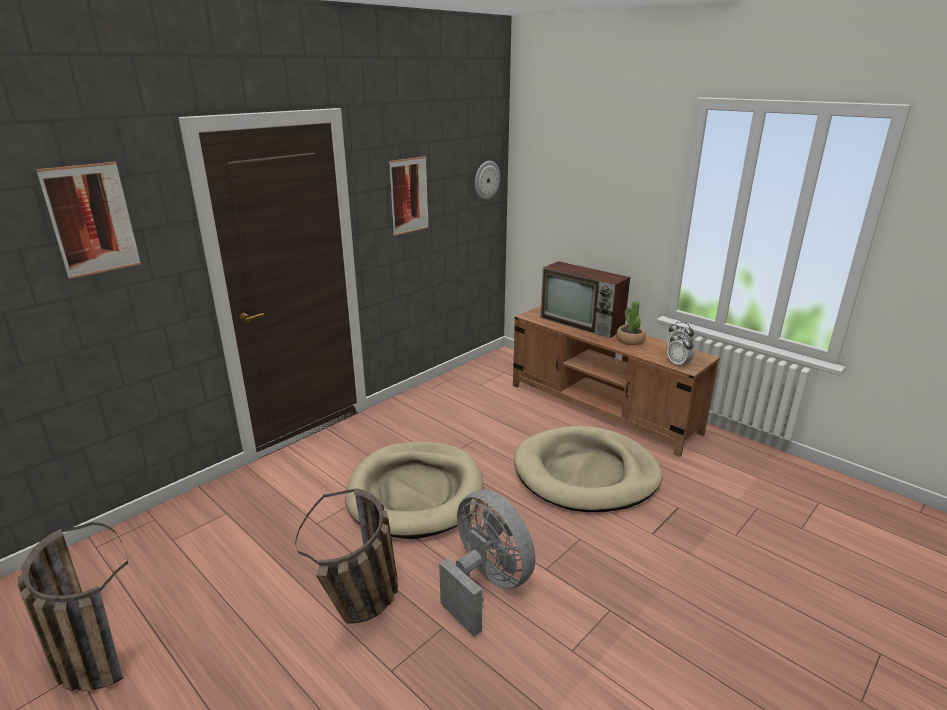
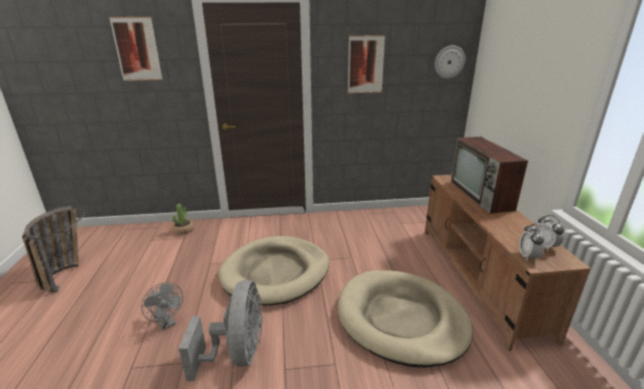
camera: 40 degrees right, 0 degrees up
(364, 608) = (167, 323): basket -> grey fan
(630, 340) = (507, 221): potted plant -> potted plant (183, 230)

